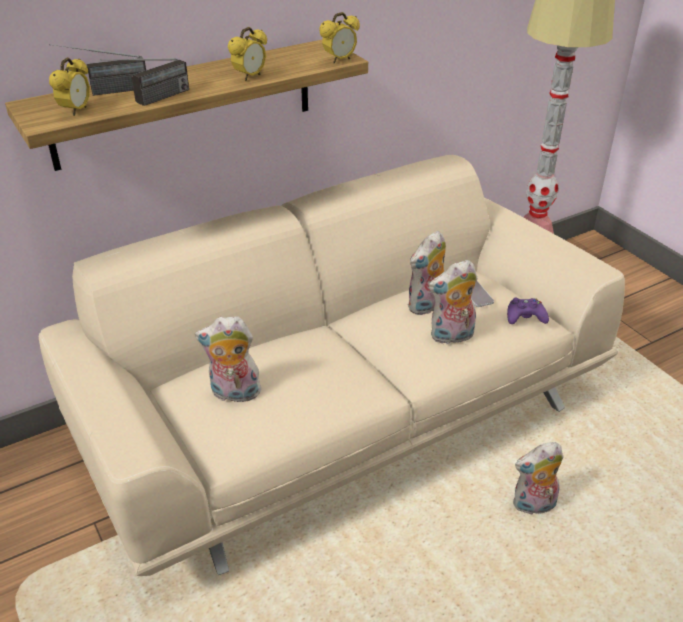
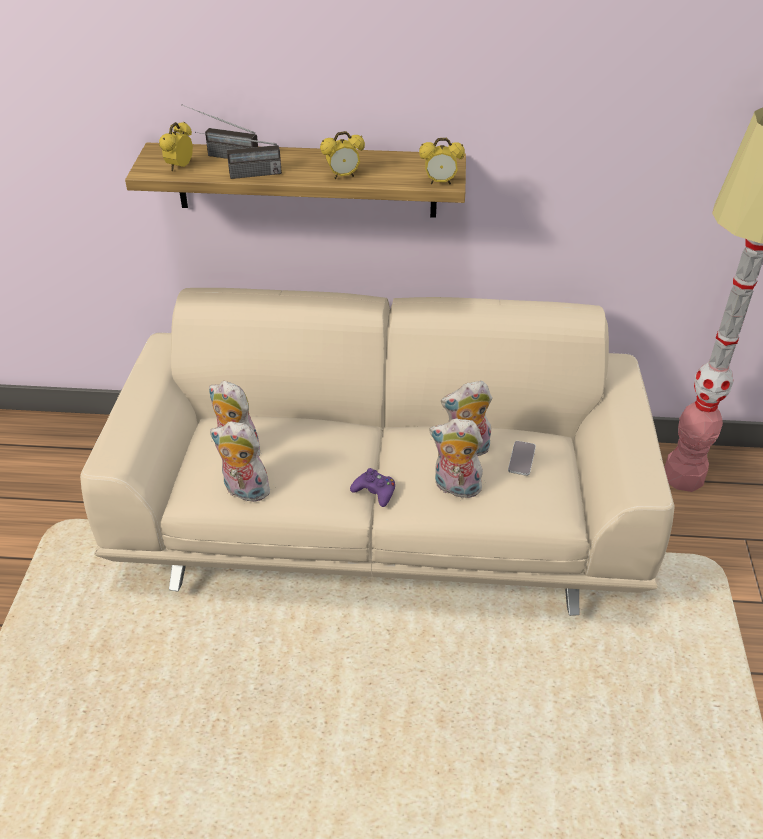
camera: 35 degrees right, 5 degrees up
(76, 111) = (180, 167): alarm clock -> alarm clock turned 150 degrees clockwise
(525, 317) = (545, 502): purple game controller -> purple game controller (375, 491)
(533, 506) = (470, 685): plush toy -> plush toy (244, 491)

